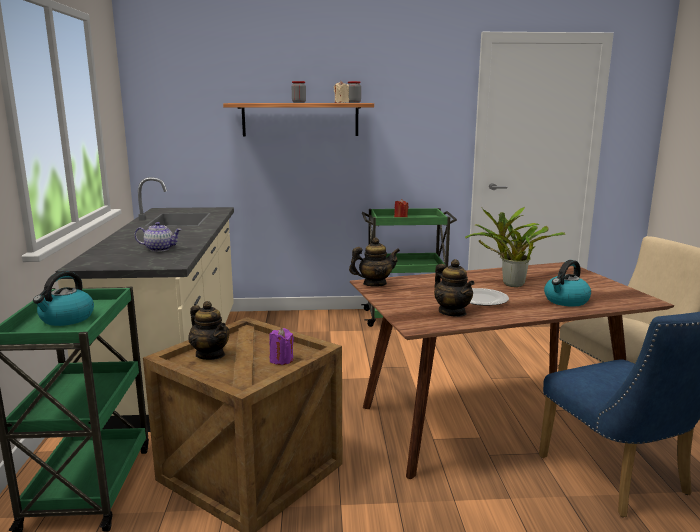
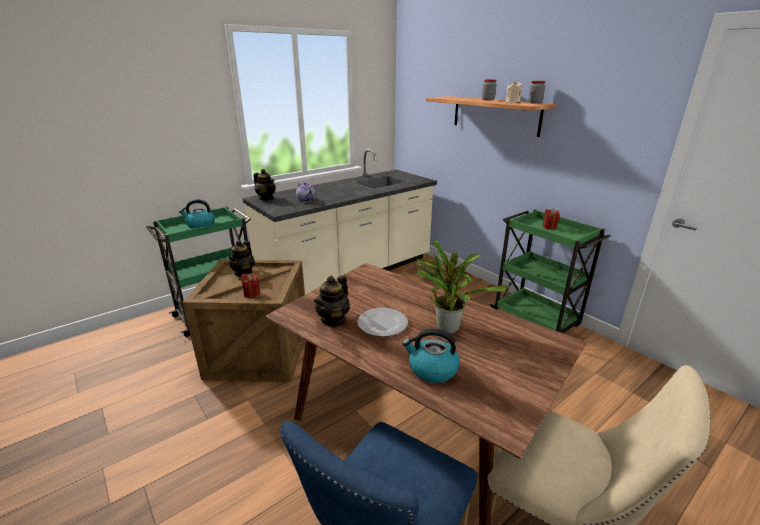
camera: 55 degrees right, 10 degrees up
(281, 360) = (252, 294): purple candle -> red candle
(374, 284) = (367, 273): teapot -> teapot (266, 198)

